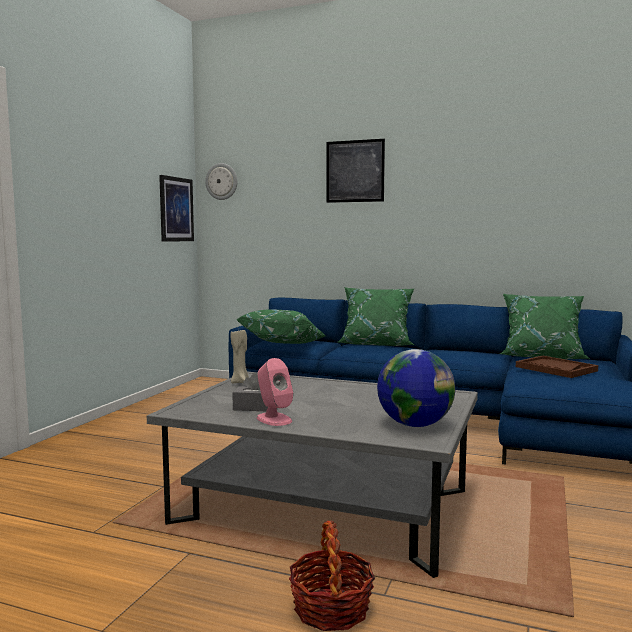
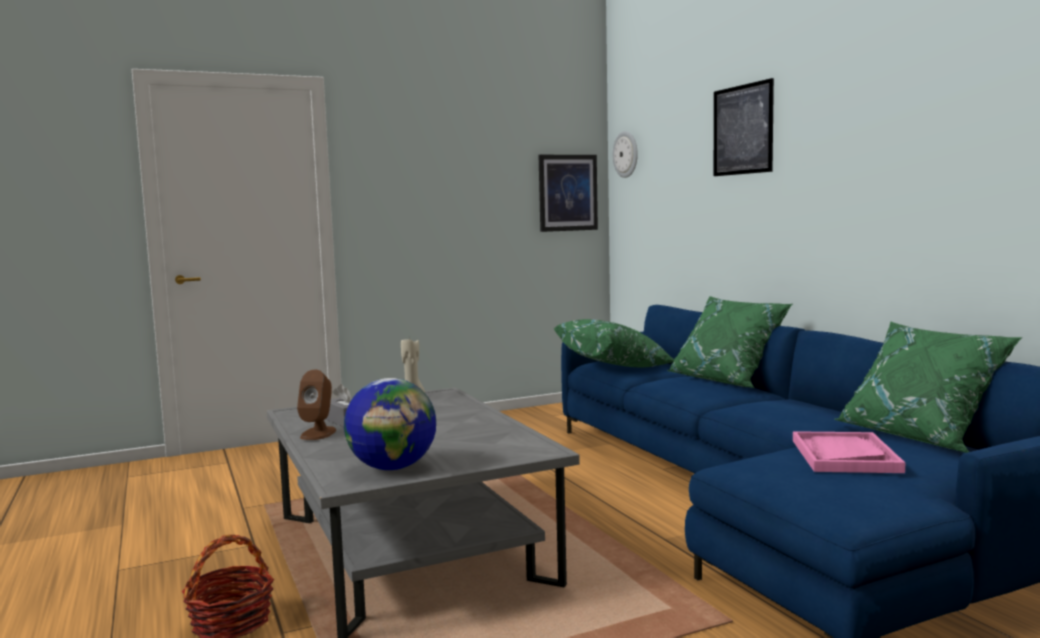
camera: 45 degrees right, 0 degrees up
(274, 419) = (318, 433): pink speaker -> brown speaker
(555, 369) = (844, 455): brown tray -> pink tray

